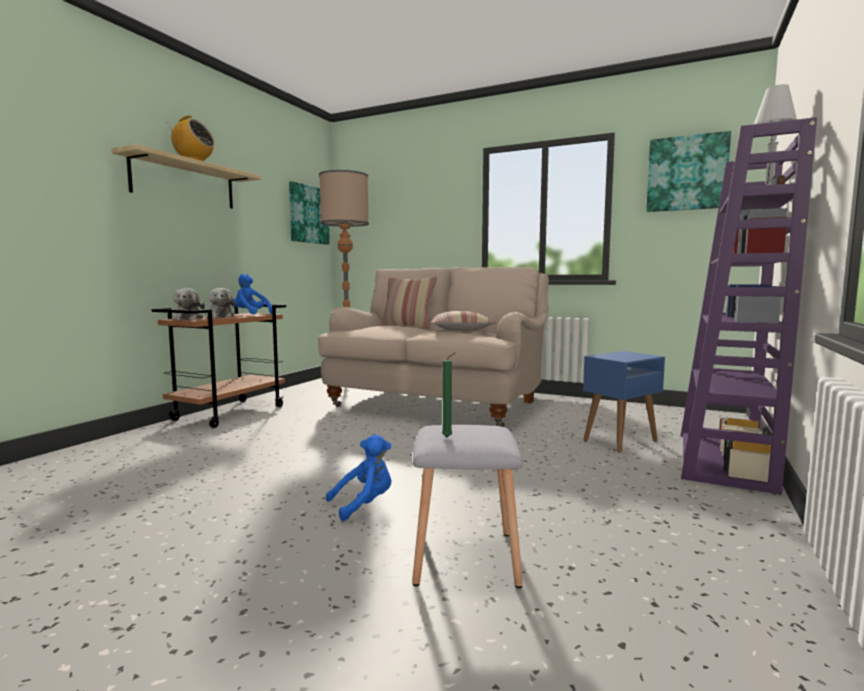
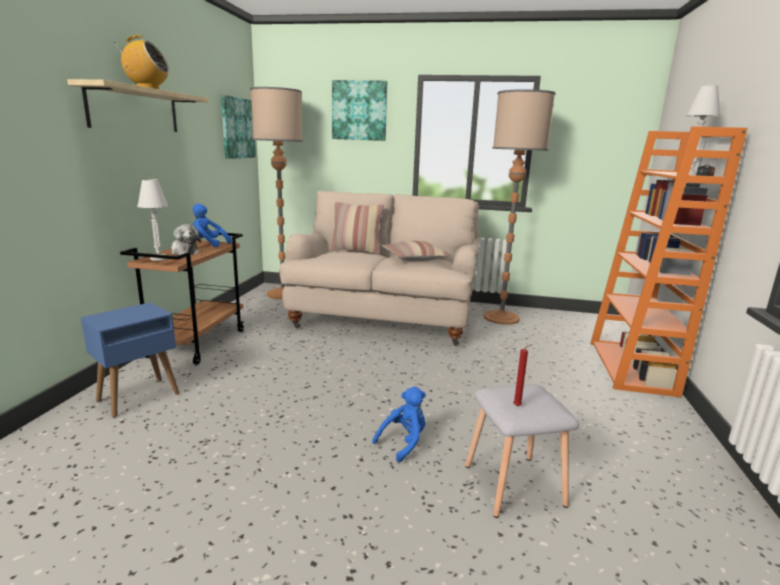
camera: 15 degrees left, 10 degrees up
(189, 318) = (159, 258): plush toy -> white table lamp
(448, 437) = (518, 406): green candle -> red candle
(578, 408) = (501, 318): none -> floor lamp
(619, 441) = (551, 352): blue side table -> blue side table (137, 397)
(686, 173) = (597, 120): picture -> picture (359, 110)
(725, 461) = (632, 368): purple bookcase -> orange bookcase

